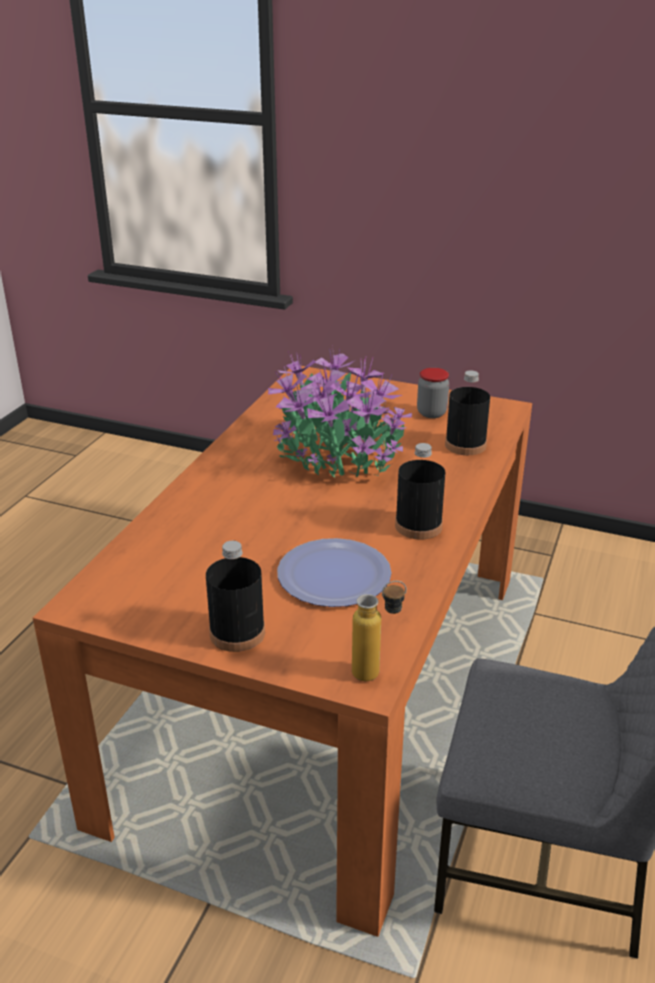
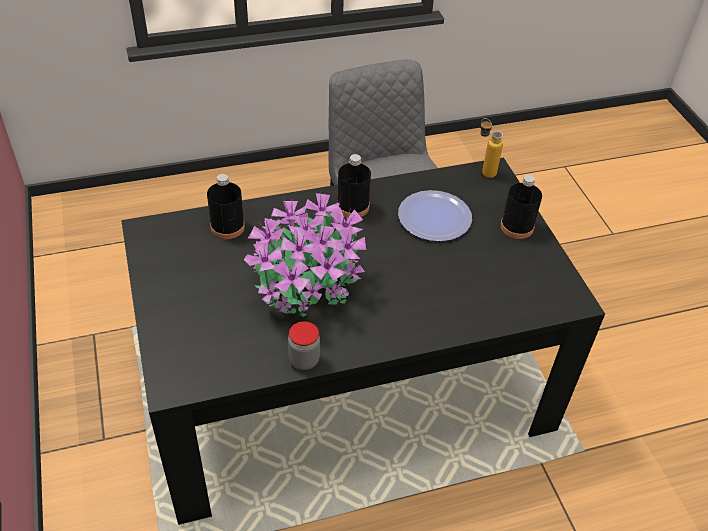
camera: 130 degrees left, 15 degrees up
(327, 686) = (346, 386): orange dining table -> black dining table
(431, 413) = (186, 265): jar -> jar (304, 360)

